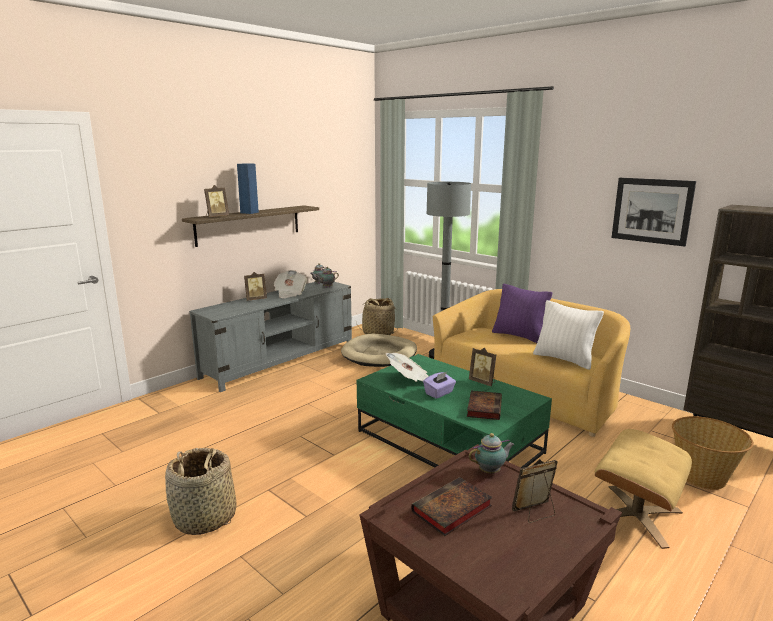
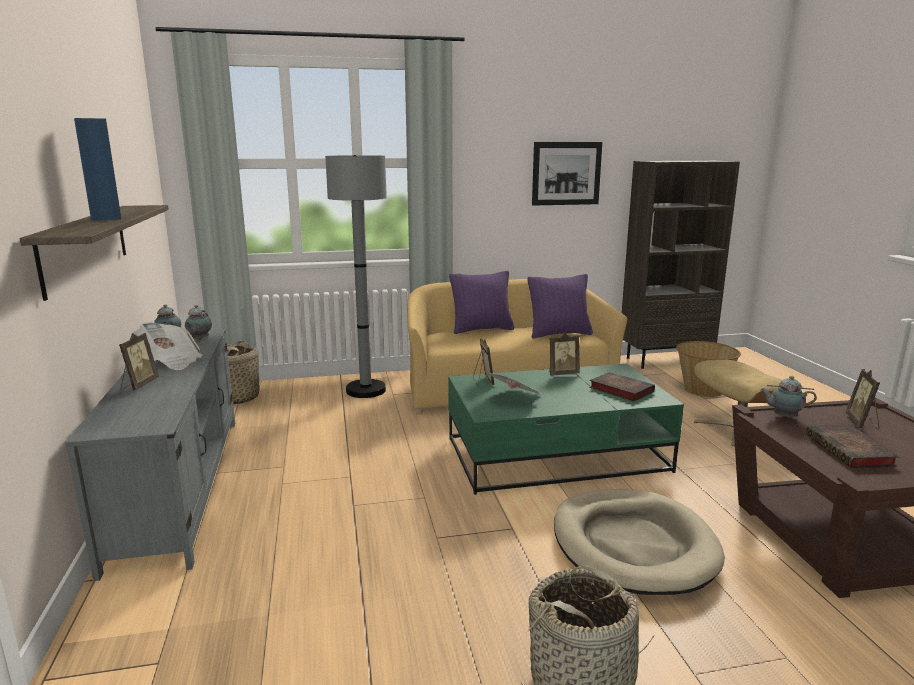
camera: 55 degrees left, 0 degrees up
(216, 216) = (87, 228): picture frame -> picture frame (483, 381)
(379, 354) = (296, 417): beige dog bed -> beige dog bed (633, 545)
(439, 393) = (565, 396): purple tissue box -> none
(491, 471) = (783, 417): teapot -> teapot turned 90 degrees counterclockwise
(564, 359) = (559, 334): white pillow -> purple pillow

